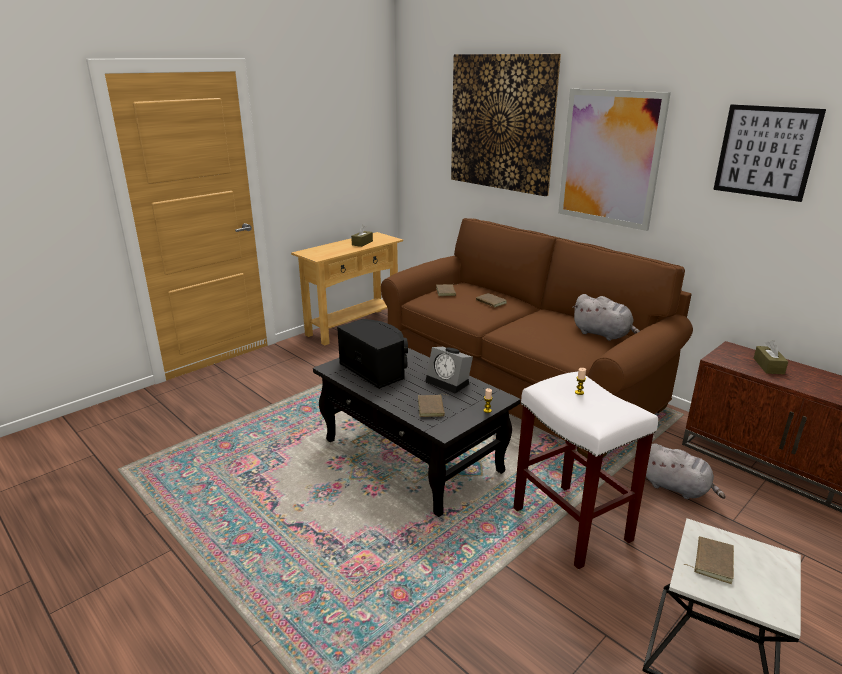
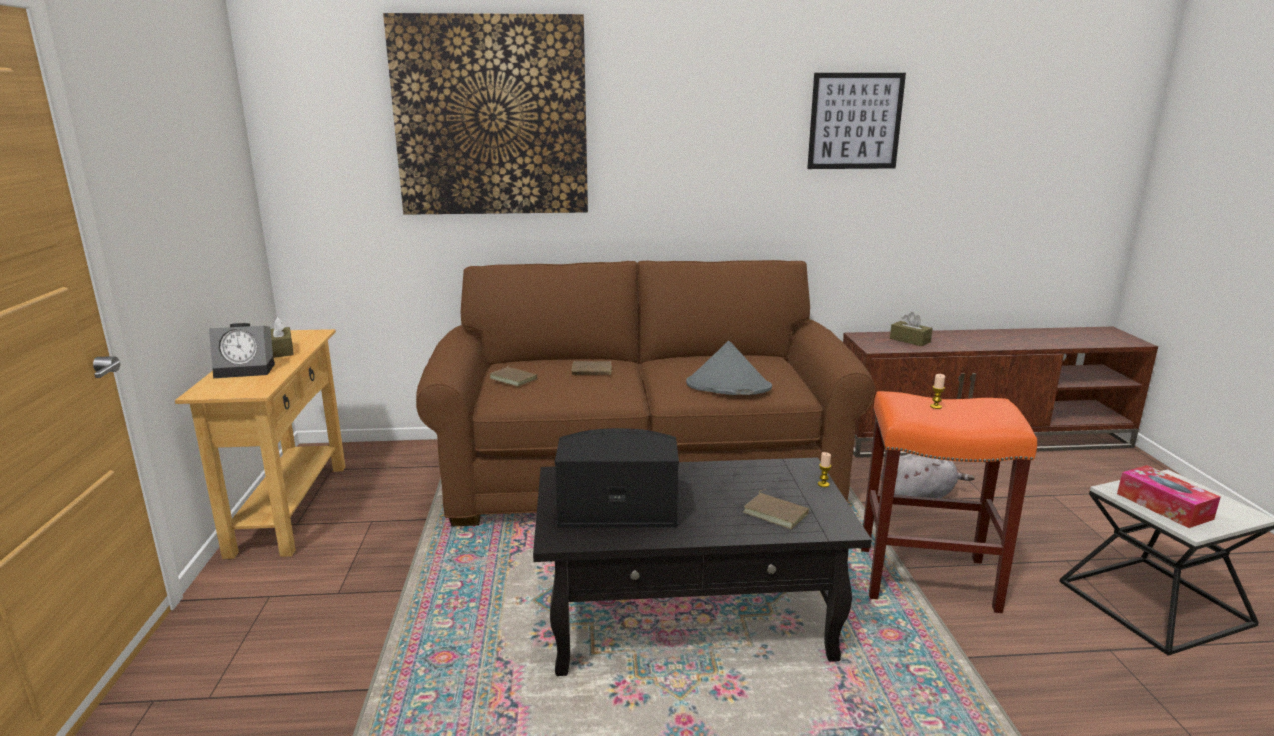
camera: 50 degrees left, 5 degrees down
(449, 382) = (726, 477): alarm clock -> alarm clock (247, 370)
(542, 338) = (728, 386): none -> grey hat
(573, 525) = (928, 578): white stool -> orange stool
(603, 334) = (762, 361): grey plush toy -> none
(610, 158) = (674, 149): picture -> none
(711, 561) = (1164, 506): brown book -> tissue box

